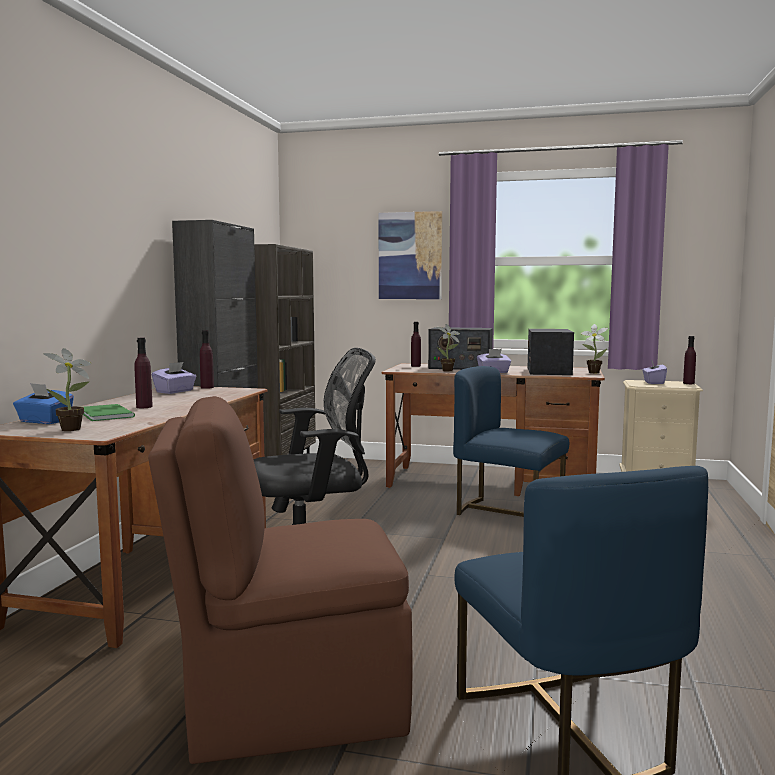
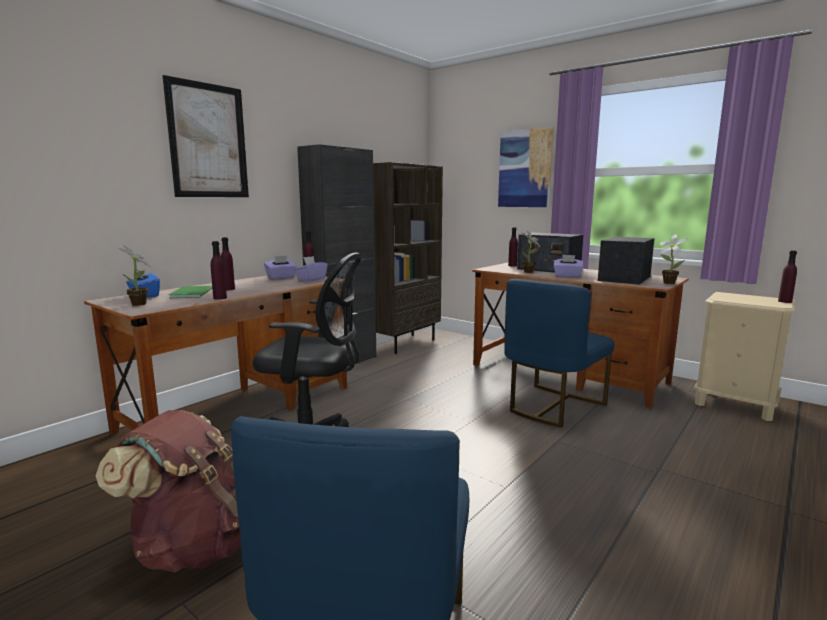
camera: 25 degrees right, 5 degrees up
(89, 210) = (208, 141): none -> picture
(164, 415) = (220, 298): none -> purple bottle
(288, 704) = (196, 545): brown chair -> brown backpack
(508, 513) = (552, 406): blue chair -> blue chair turned 105 degrees counterclockwise
(653, 382) = (742, 297): purple tissue box -> purple tissue box (311, 279)

